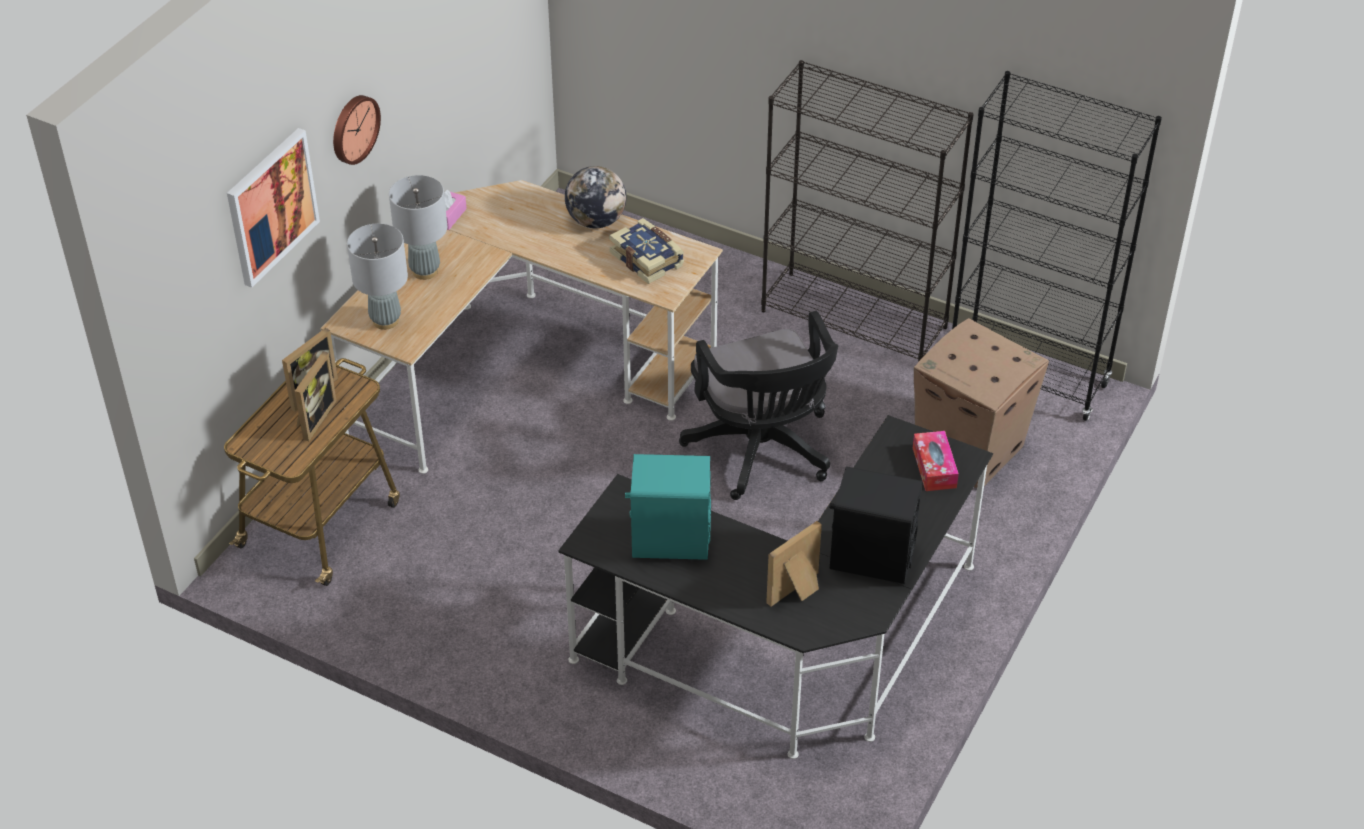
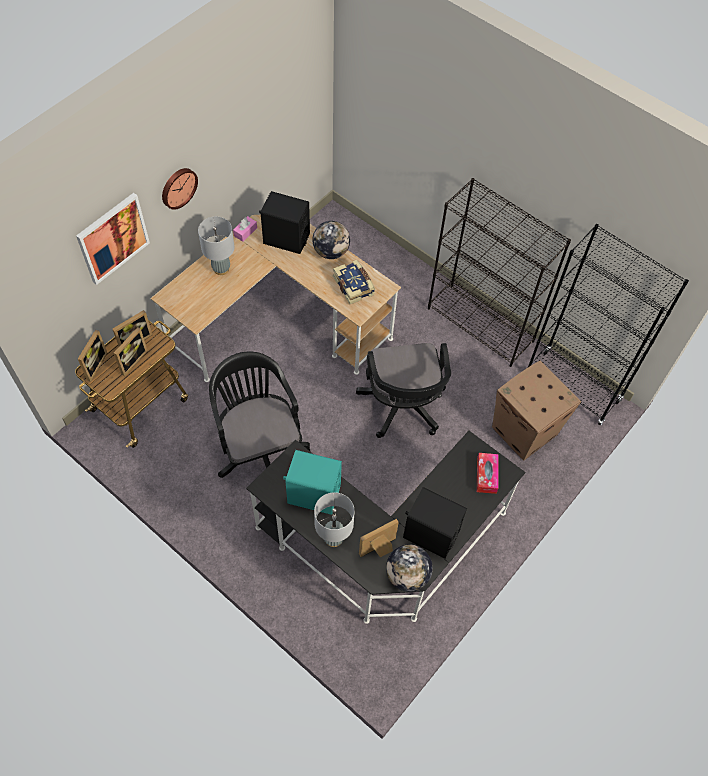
camera: 10 degrees right, 15 degrees up
(252, 434) = (93, 365): none -> picture frame
(386, 321) = (189, 300): grey table lamp -> grey table lamp (333, 538)
(518, 215) = (286, 239): none -> black speaker
(541, 548) = (259, 447): none -> black office chair
(852, 616) = (407, 575): none -> globe

